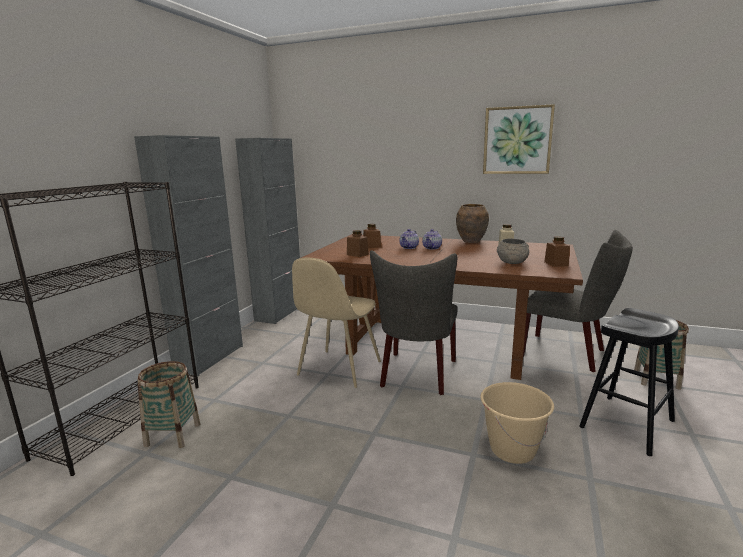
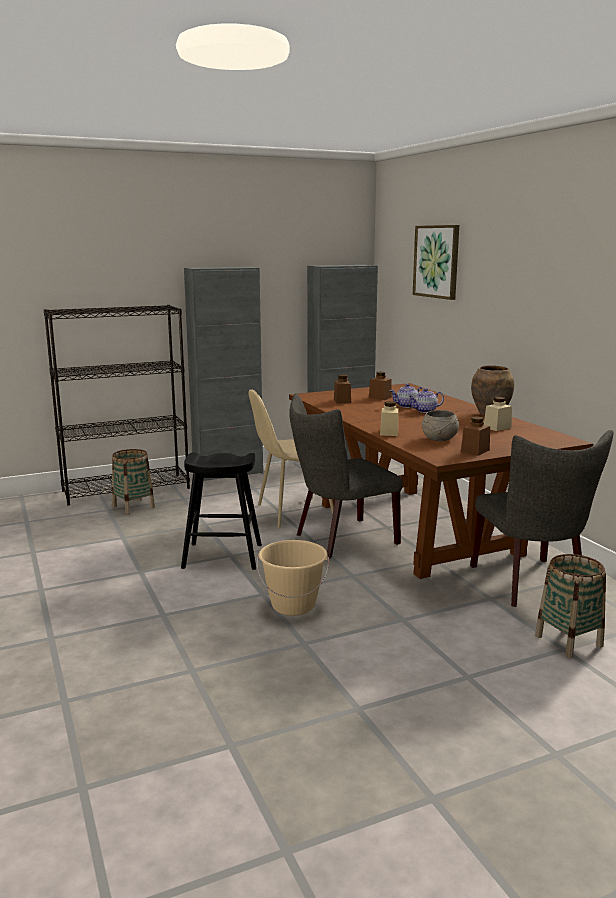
camera: 45 degrees right, 0 degrees up
(472, 267) = (389, 432): none -> beige jar
(517, 140) = (561, 289): picture -> picture (437, 261)
(627, 424) = (427, 642): black stool -> black stool (223, 556)

